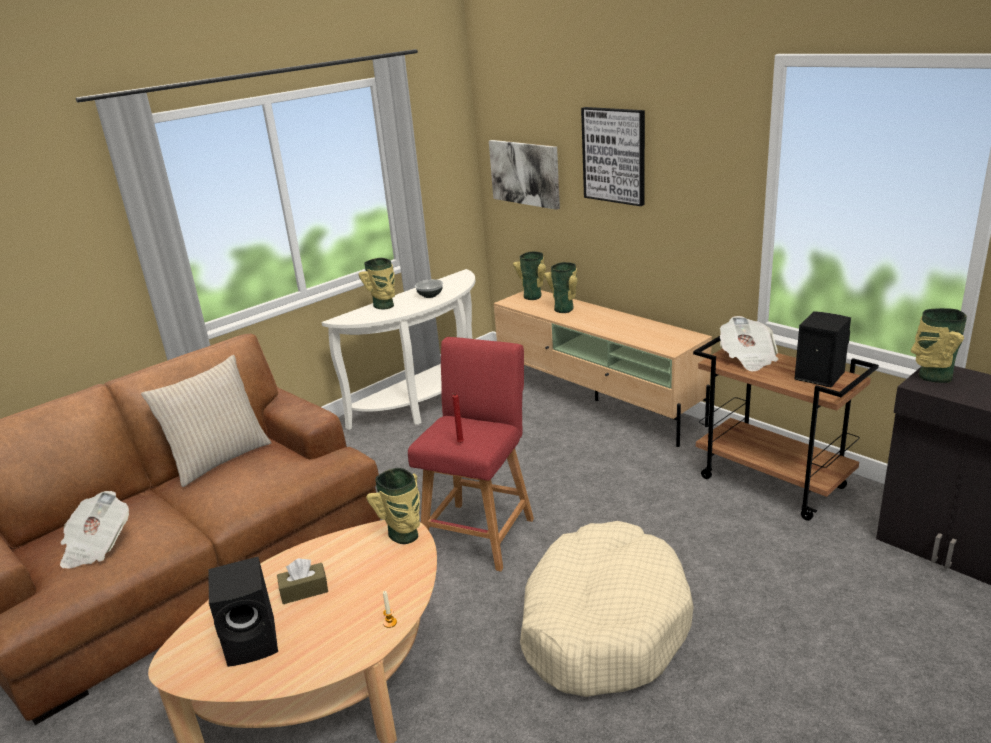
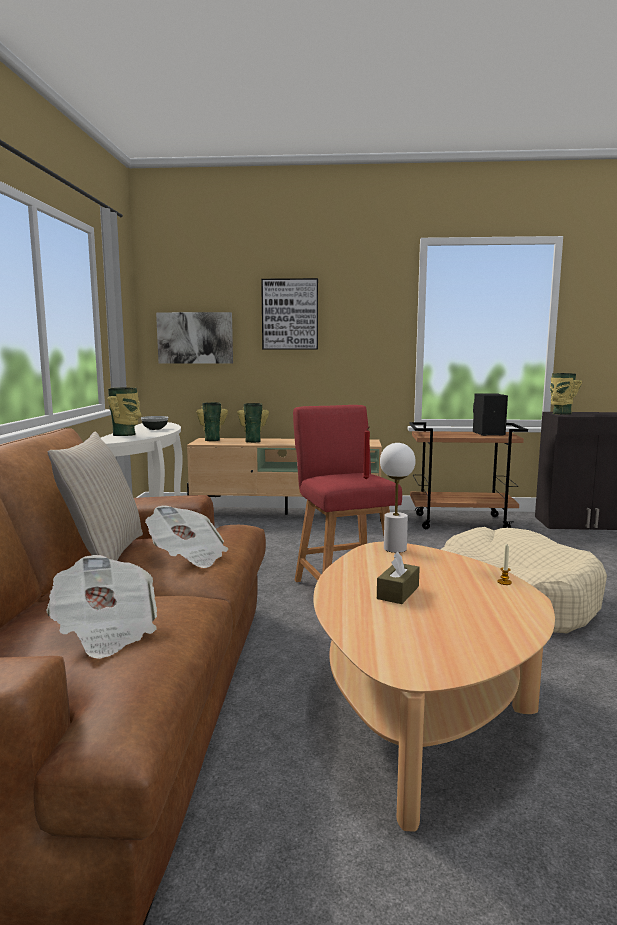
camera: 45 degrees left, 15 degrees down
(254, 641) = (438, 628): black speaker -> none
(405, 536) = (394, 548): vase -> white table lamp
(747, 358) = (438, 433): newspaper -> newspaper (188, 556)

